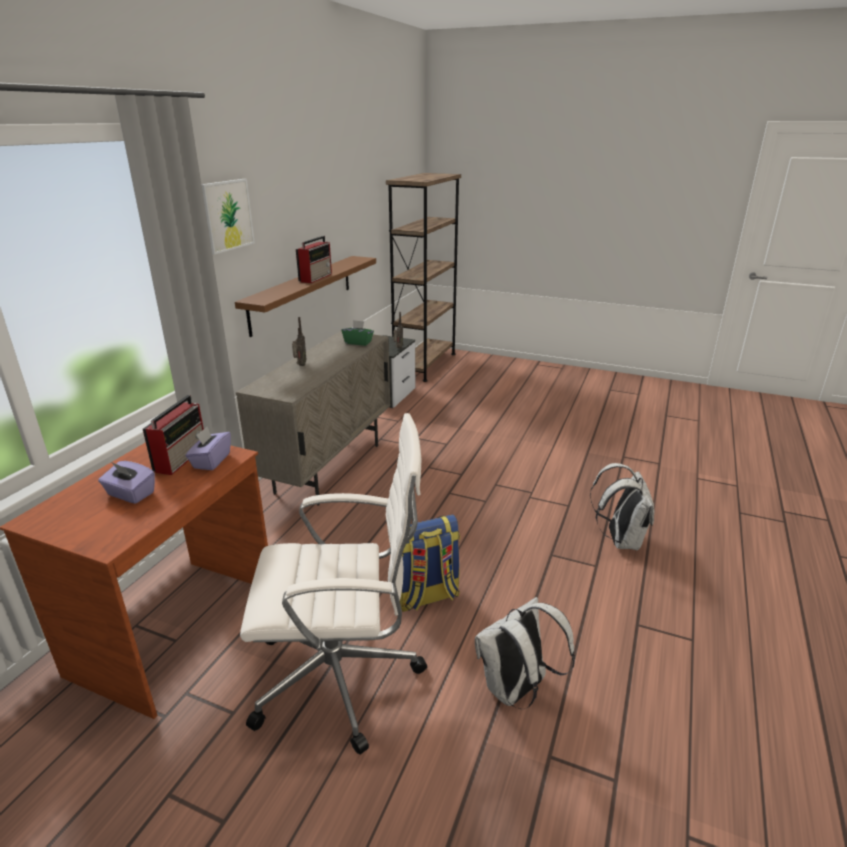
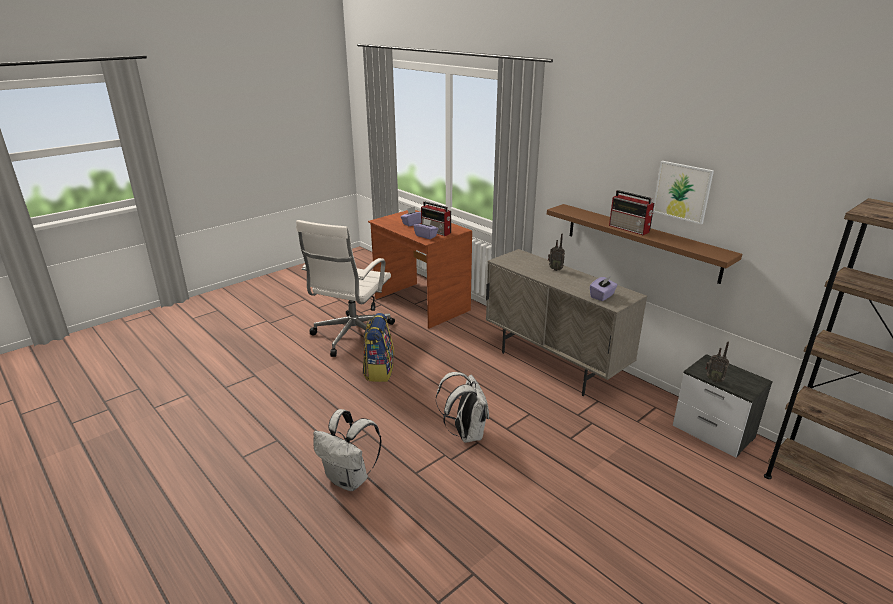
camera: 115 degrees right, 0 degrees up
(227, 215) = (574, 144): picture -> picture (682, 191)
(358, 342) = (602, 296): green tissue box -> purple tissue box
(516, 690) = (292, 378): white backpack -> white backpack (465, 433)

